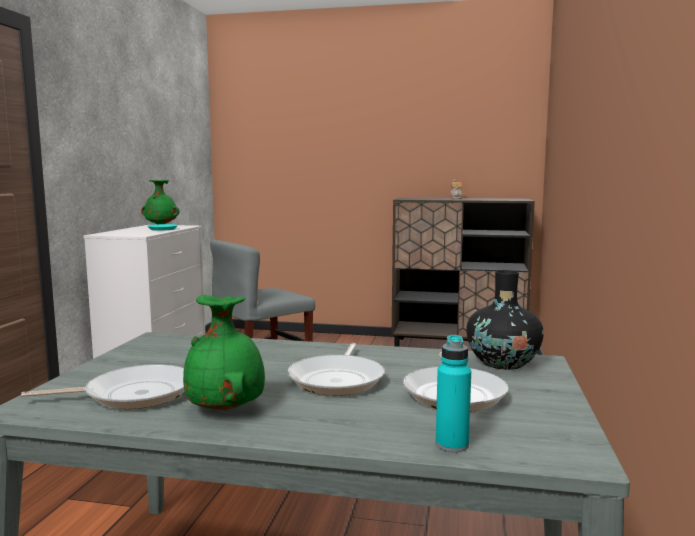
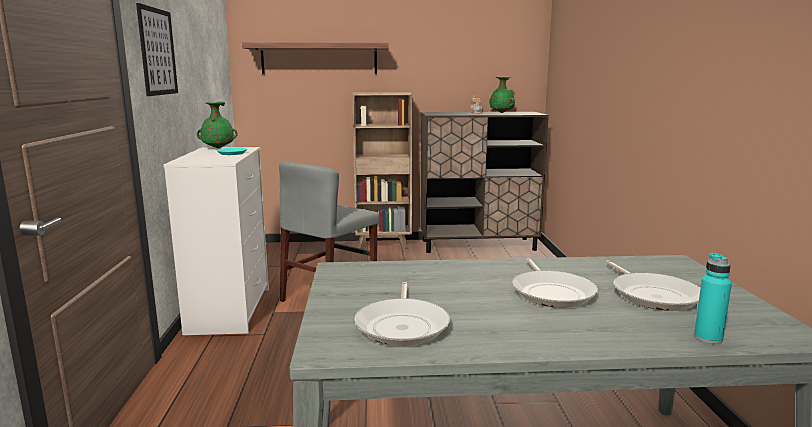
camera: 15 degrees left, 5 degrees up
(91, 129) = (157, 52): none -> picture
(133, 394) = (403, 325): frying pan -> frying pan turned 120 degrees clockwise
(227, 409) = (502, 329): green vase -> green vase (501, 113)
(295, 142) = (319, 59): none -> shelf
(354, 340) = (384, 245): none -> brown bookcase
(503, 363) = (652, 265): black vase -> none

